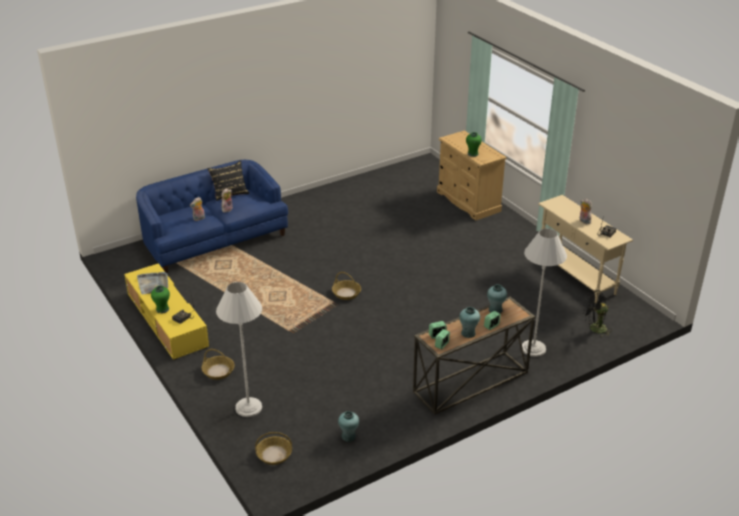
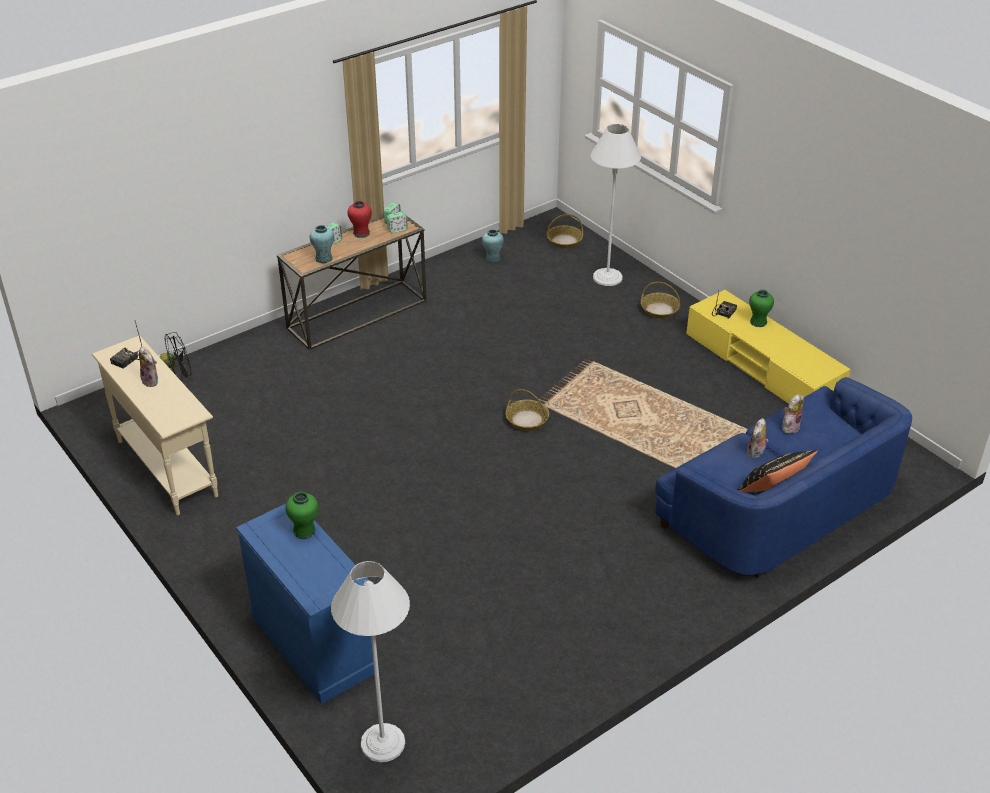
camera: 175 degrees right, 5 degrees up
(153, 284) = (796, 355): grey tray -> none
(468, 201) = (314, 643): beige dresser -> blue dresser
(468, 333) = (361, 233): turquoise vase -> red vase
(533, 348) = (270, 356): white floor lamp -> white floor lamp (383, 743)

